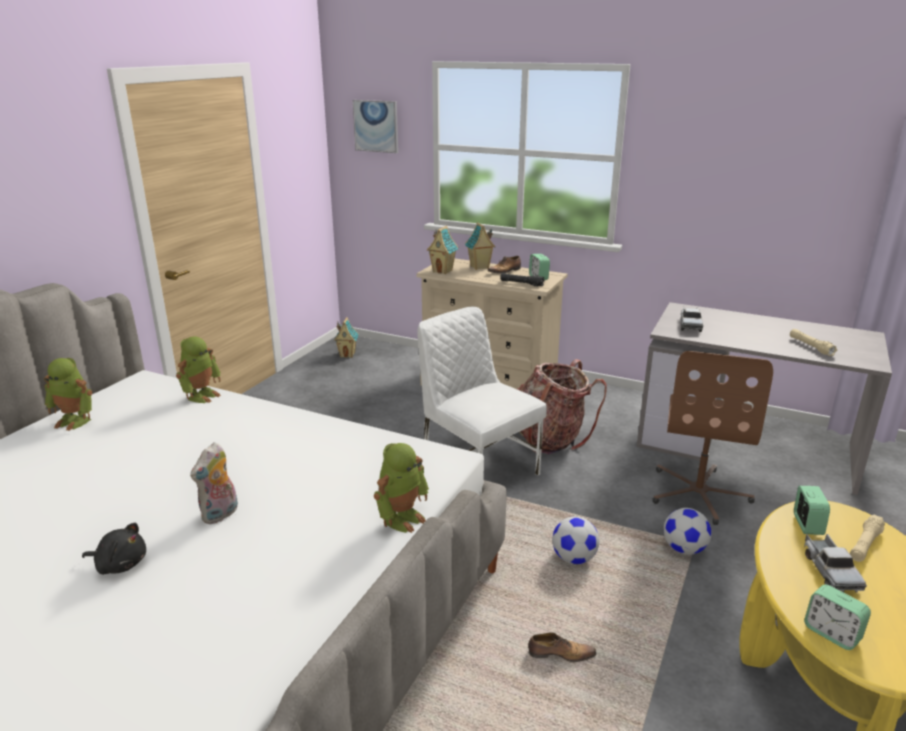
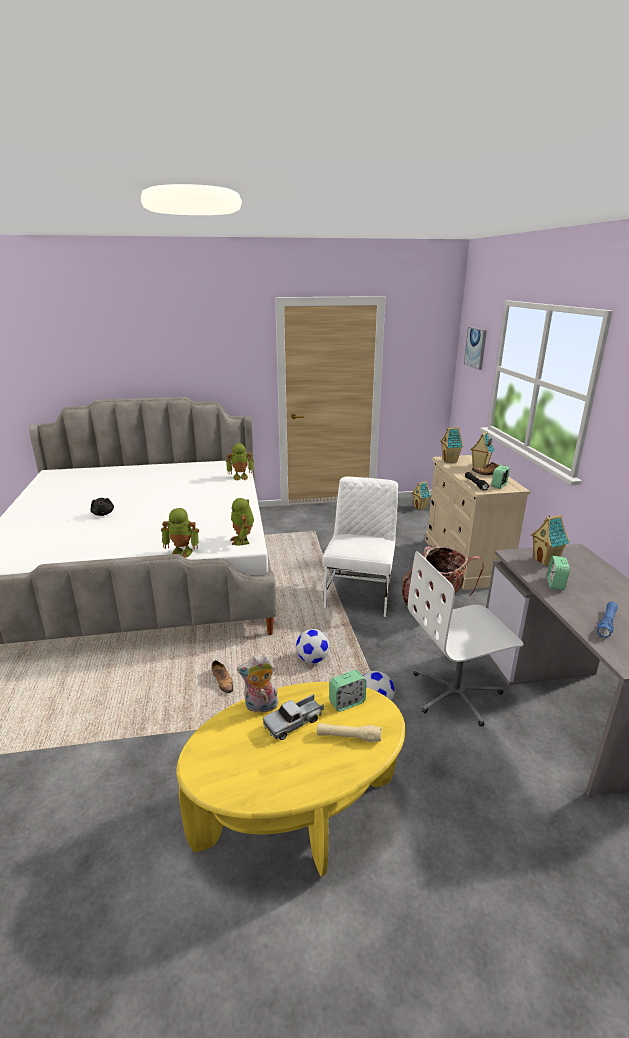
camera: 55 degrees right, 0 degrees up
(75, 420) = (191, 467): toy robot -> toy robot (243, 540)
(220, 515) = (150, 516): plush toy -> plush toy (260, 707)
(690, 325) = (546, 561): toy truck -> toy house
(699, 493) = (456, 693): brown office chair -> white office chair
(810, 347) = (607, 623): beige flashlight -> blue flashlight
(831, 633) = (219, 732): alarm clock -> alarm clock (555, 584)

